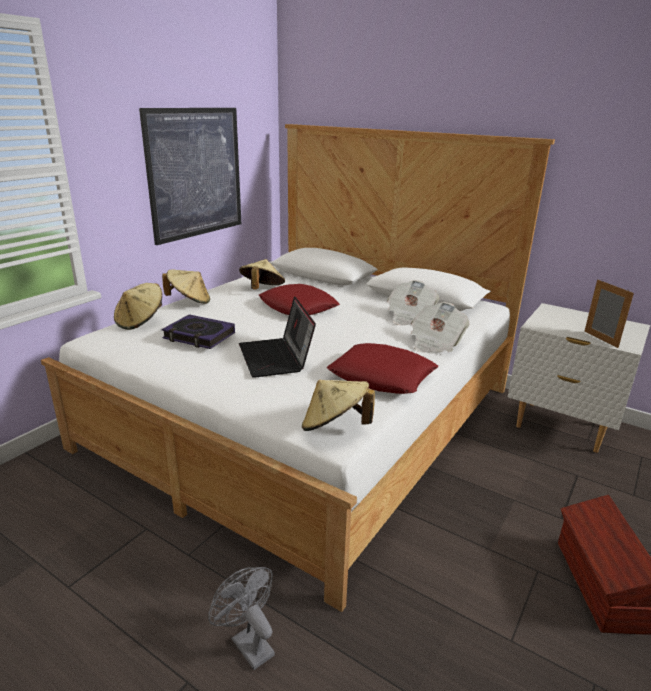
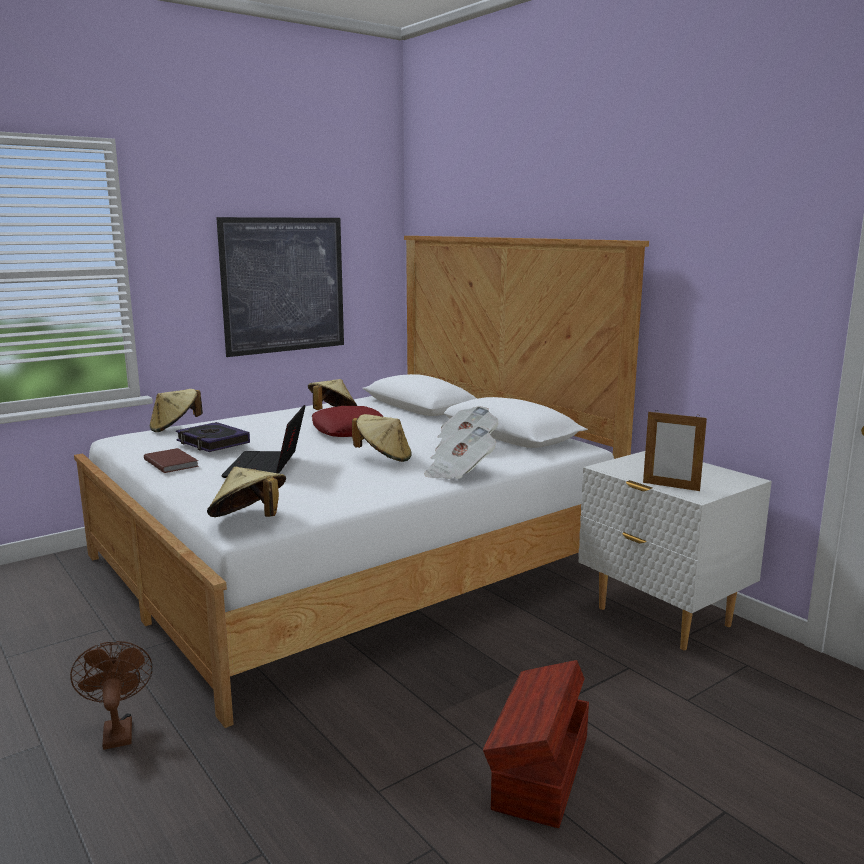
camera: 20 degrees right, 10 degrees down
(183, 365) = (172, 462): none -> brown book
(189, 301) = (244, 417): beige hat -> beige hat (384, 458)
(248, 642) = (117, 730): grey fan -> brown fan
(382, 376) = (354, 491): red pillow -> none
(600, 339) = (671, 486): picture frame -> picture frame turned 120 degrees clockwise

